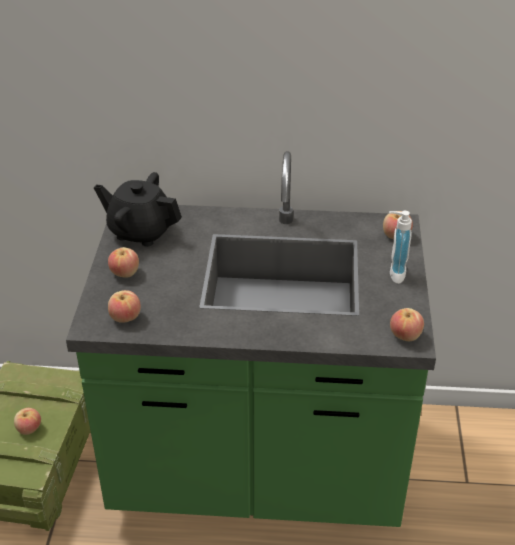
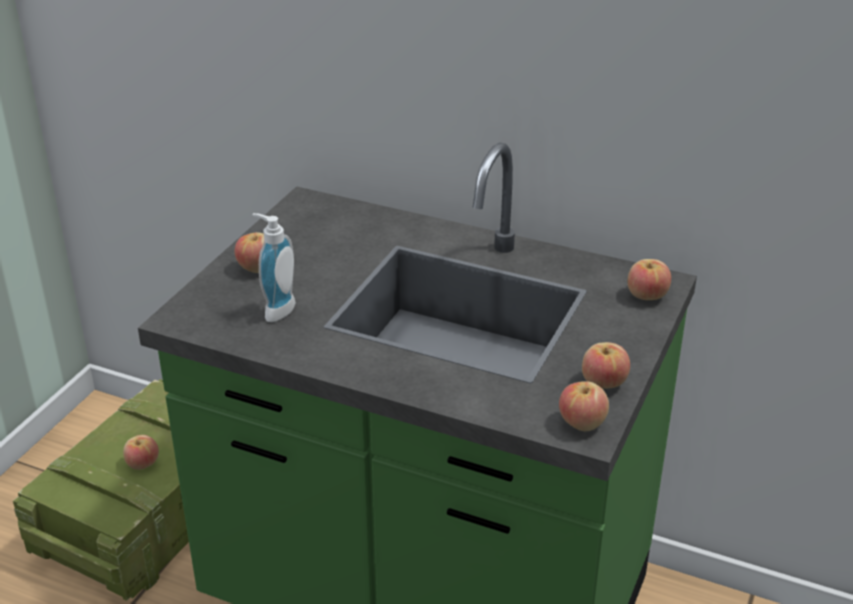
camera: 20 degrees right, 5 degrees down
(125, 317) = (224, 318): apple -> apple (603, 382)
(140, 231) = (307, 225): black teapot -> none
(393, 273) = (614, 342): soap dispenser -> soap dispenser (276, 309)

